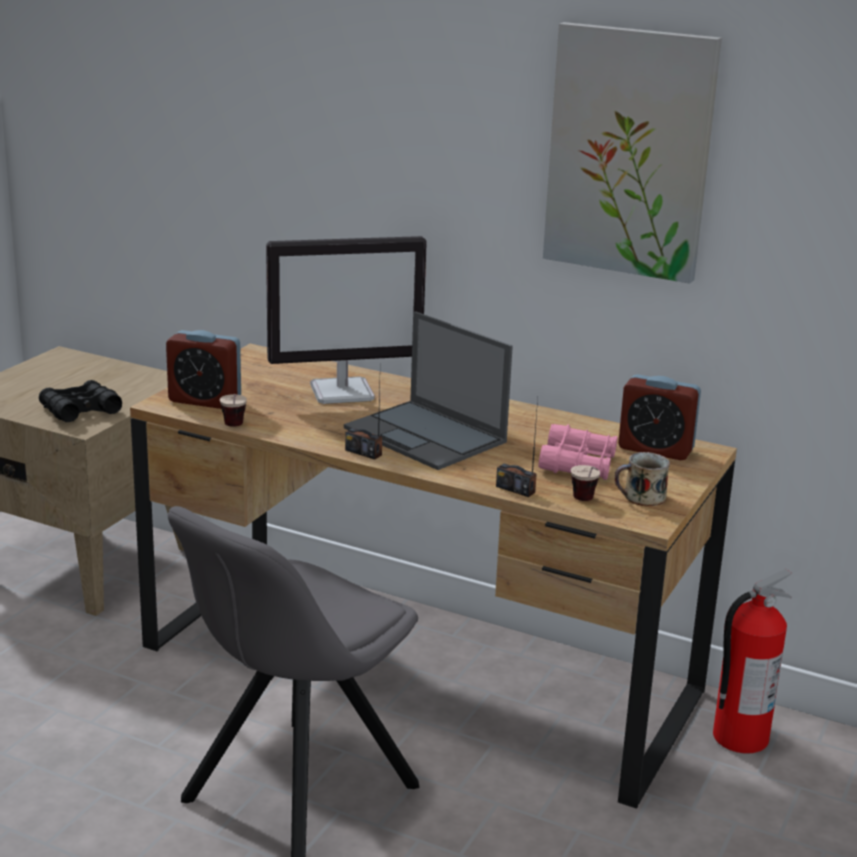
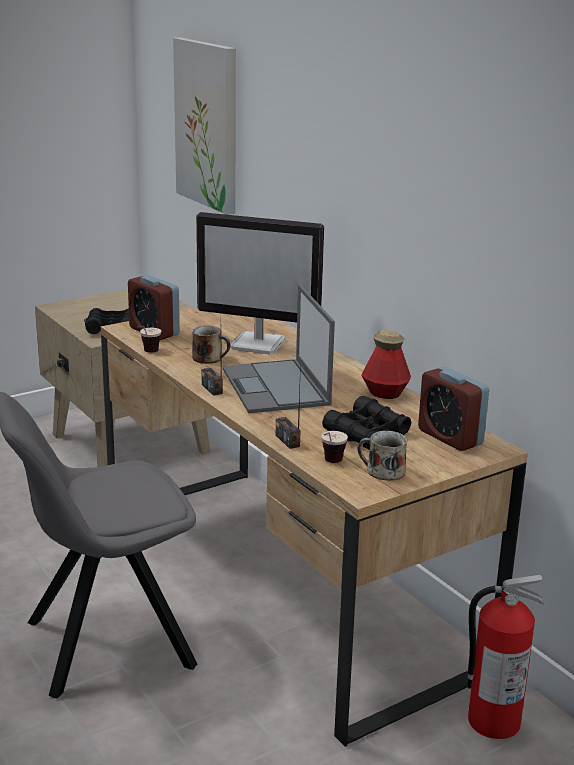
camera: 30 degrees right, 0 degrees up
(311, 418) = (209, 358): none -> mug
(540, 418) = (385, 393): none -> bottle
(578, 463) = (367, 433): pink binoculars -> black binoculars
(630, 152) = (467, 165): picture -> picture (208, 124)

